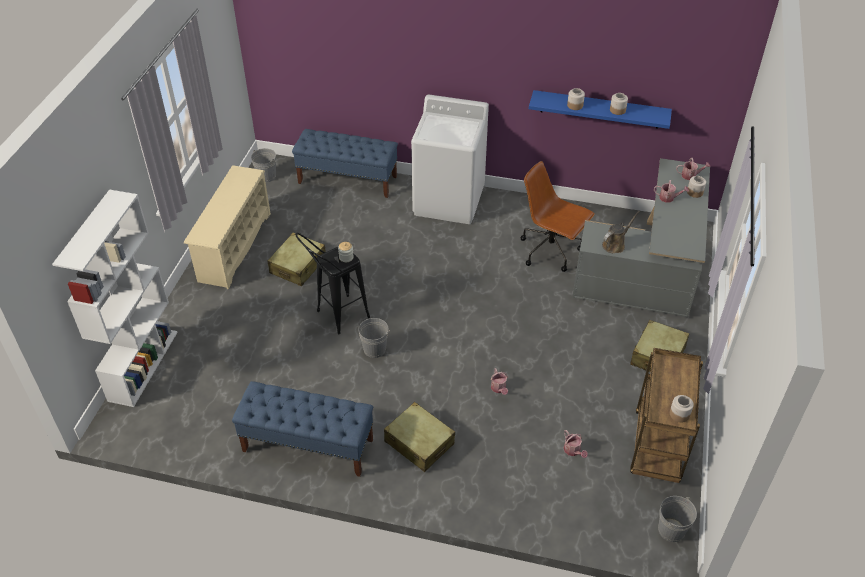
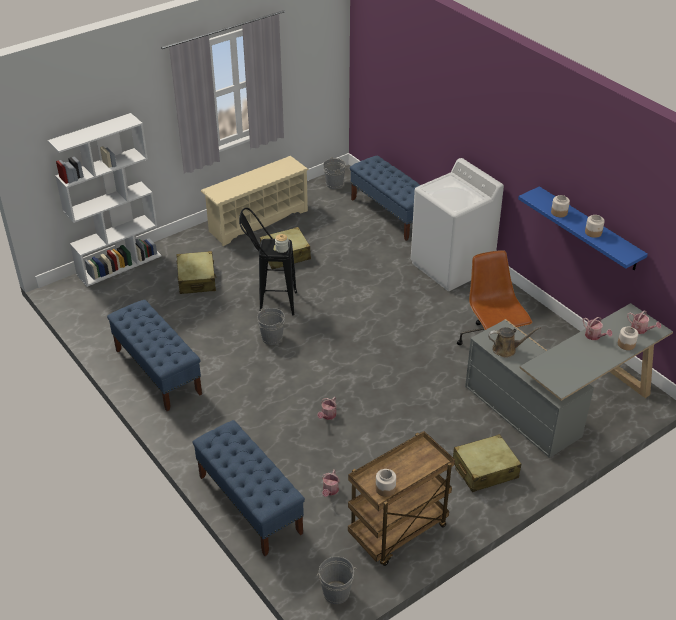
camera: 40 degrees right, 5 degrees down
(419, 443) = (229, 415): beige suitcase -> beige suitcase (197, 279)
(526, 508) = (249, 504): none -> blue bench

